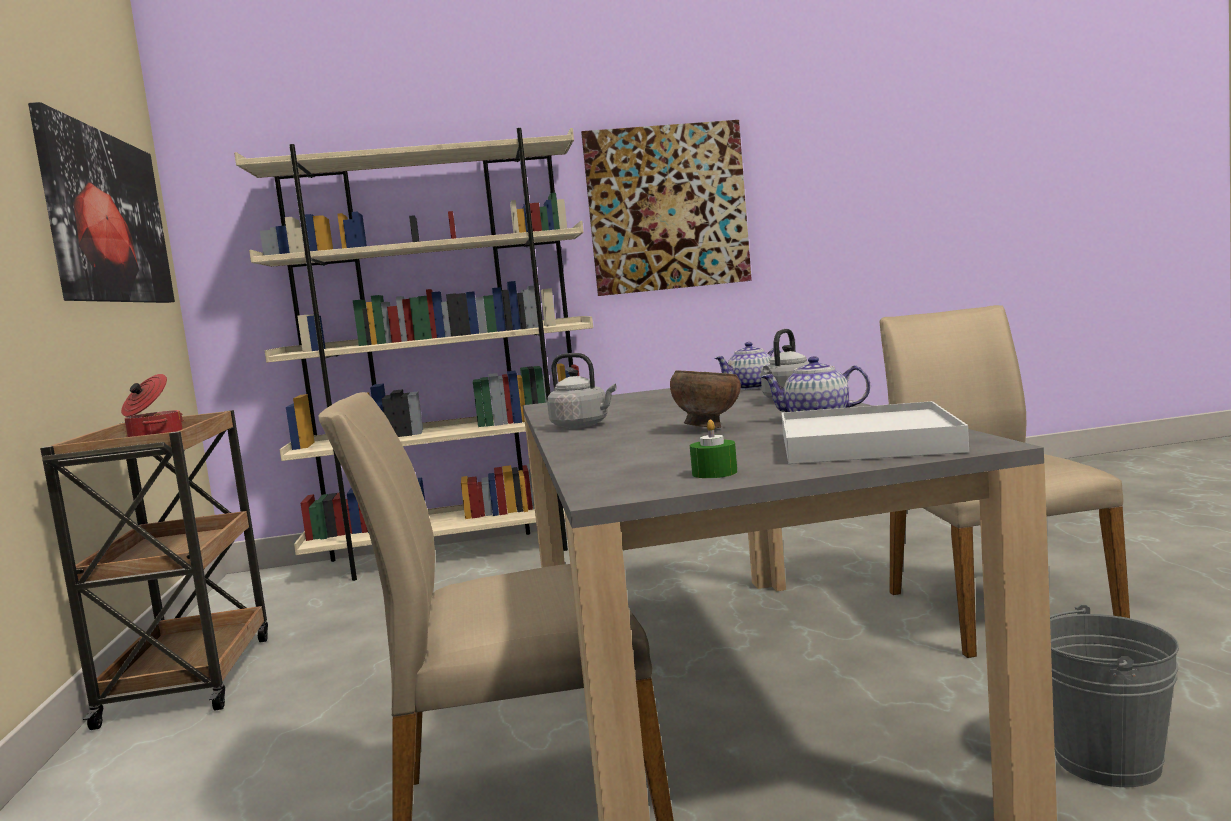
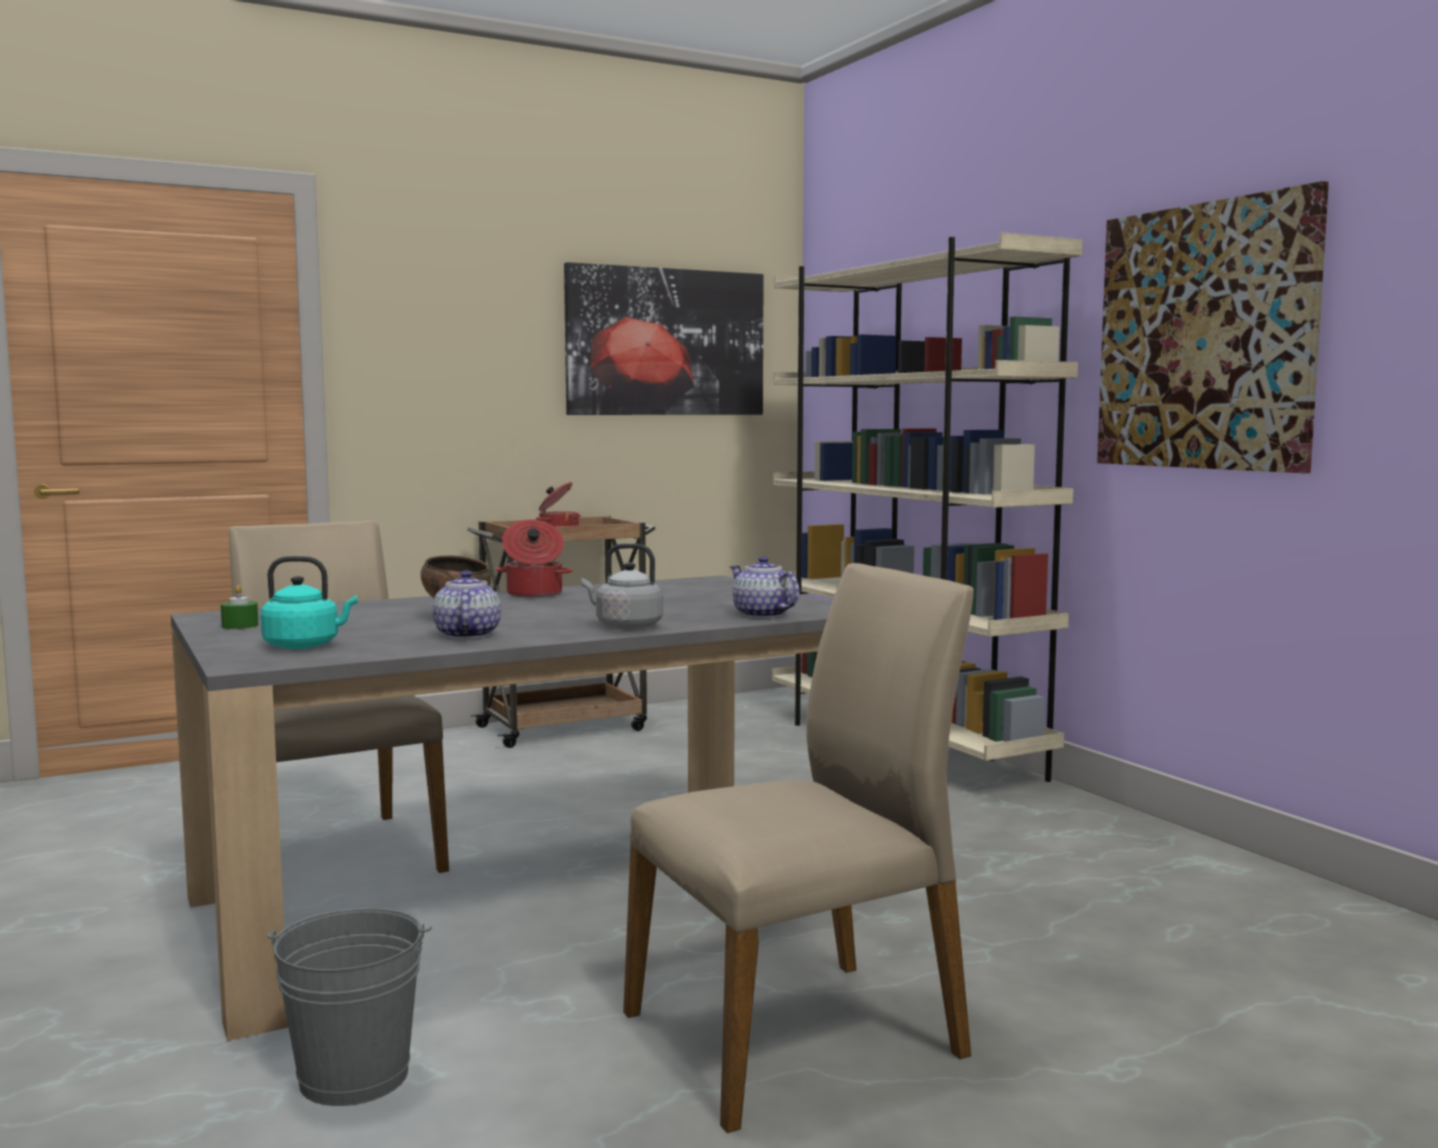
camera: 70 degrees right, 0 degrees up
(582, 425) = (533, 594): grey kettle -> cooking pot
(865, 442) = (306, 645): white tray -> turquoise kettle

